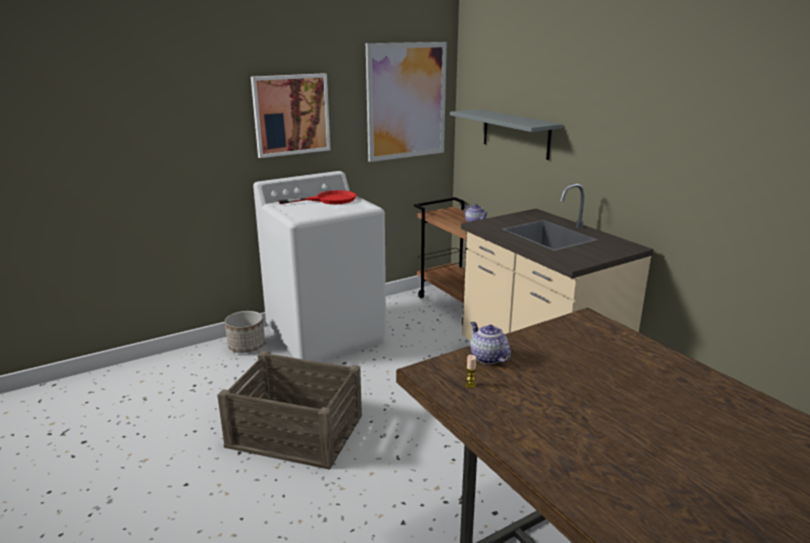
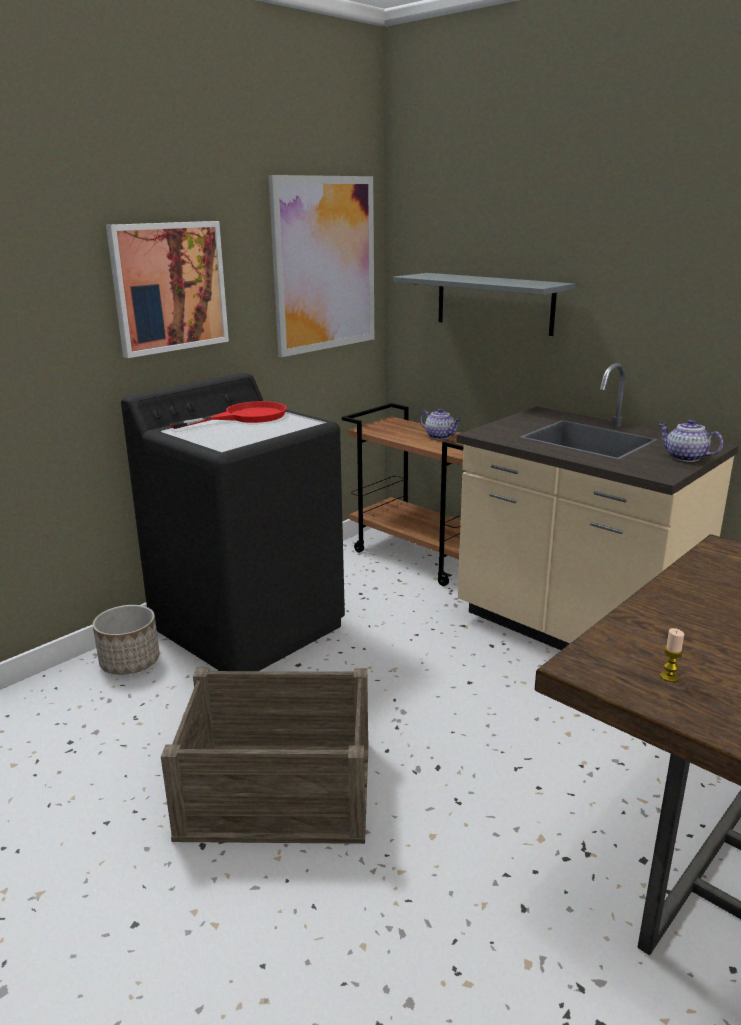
camera: 15 degrees left, 0 degrees up
(326, 336) = (249, 627): white washing machine -> black washing machine
(487, 357) = (652, 628): teapot -> teapot (685, 457)

